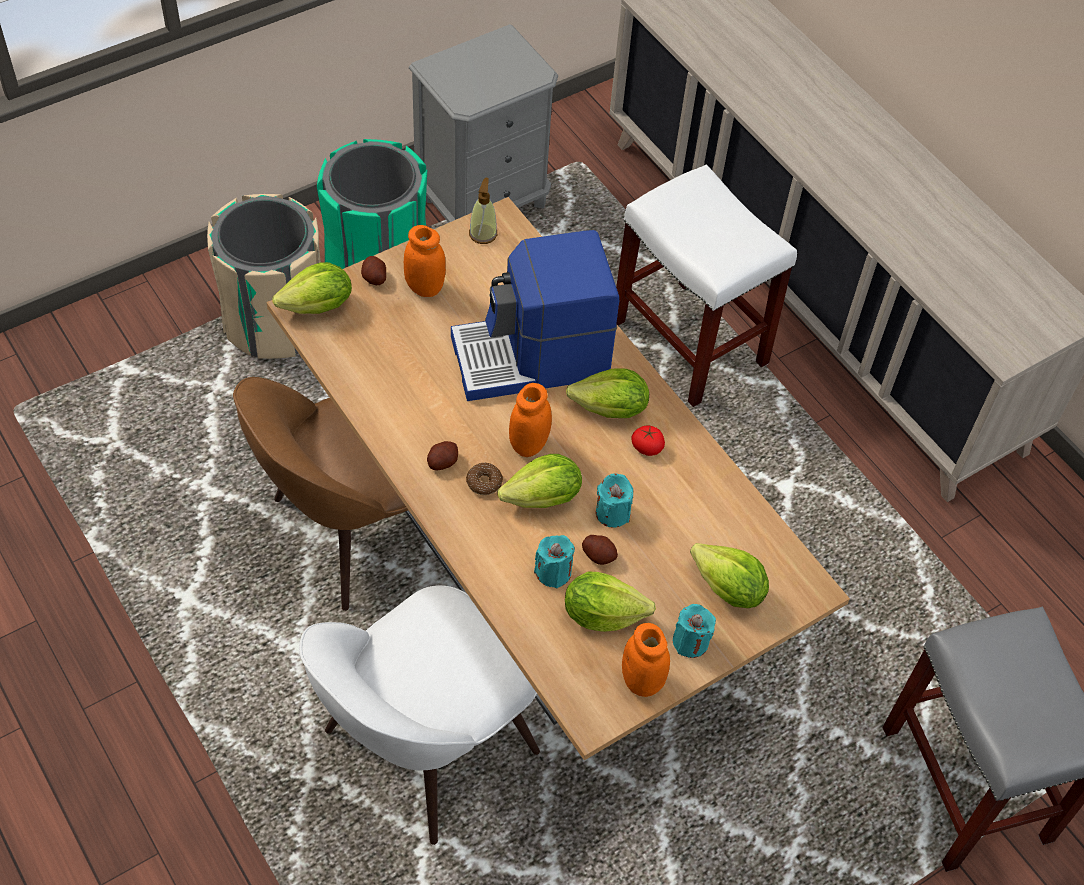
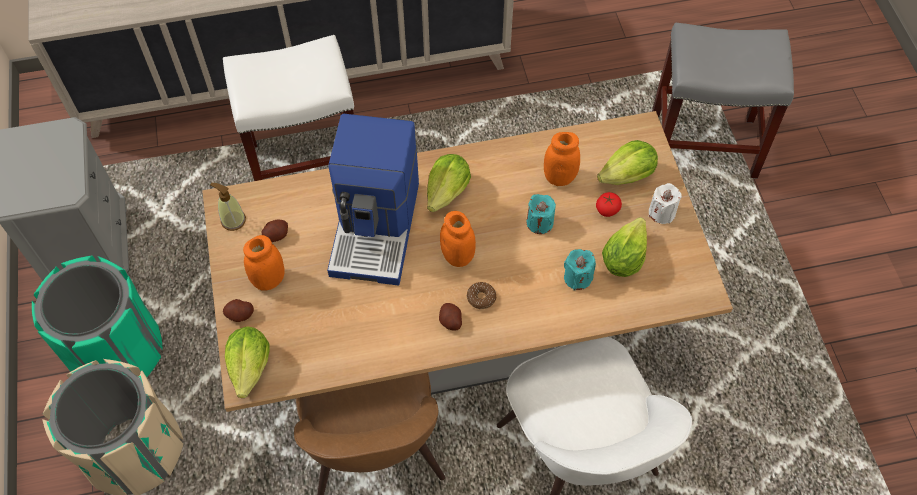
camera: 65 degrees left, 5 degrees up
(543, 498) = (510, 263): lettuce -> none
(599, 555) = (573, 243): potato -> potato (276, 235)
(642, 681) = (684, 253): orange jar -> orange jar (559, 177)
(647, 447) = (490, 181): tomato -> tomato (607, 209)
(690, 641) = (662, 212): turquoise candle -> white candle

